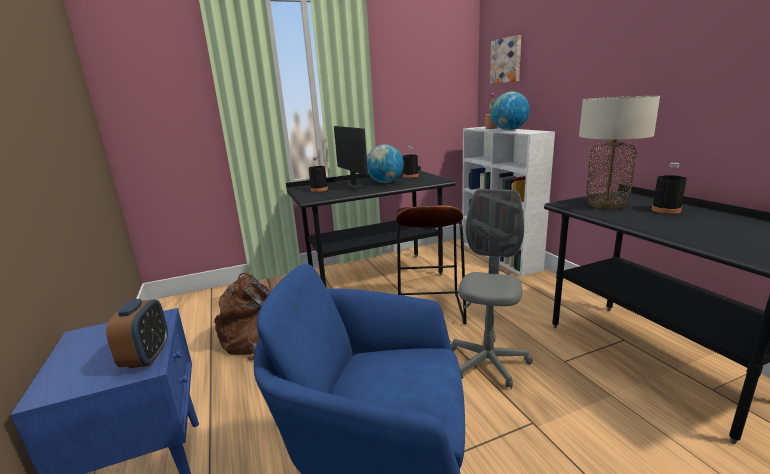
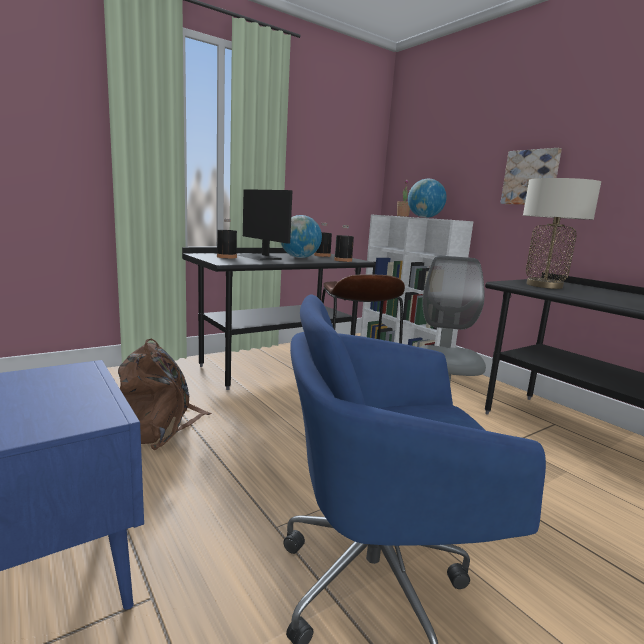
camera: 15 degrees left, 5 degrees down
(147, 357) = (97, 405): alarm clock -> none
(506, 60) = (420, 150): picture -> picture (531, 177)
(666, 210) = (600, 292): black bottle -> black bottle (343, 260)

